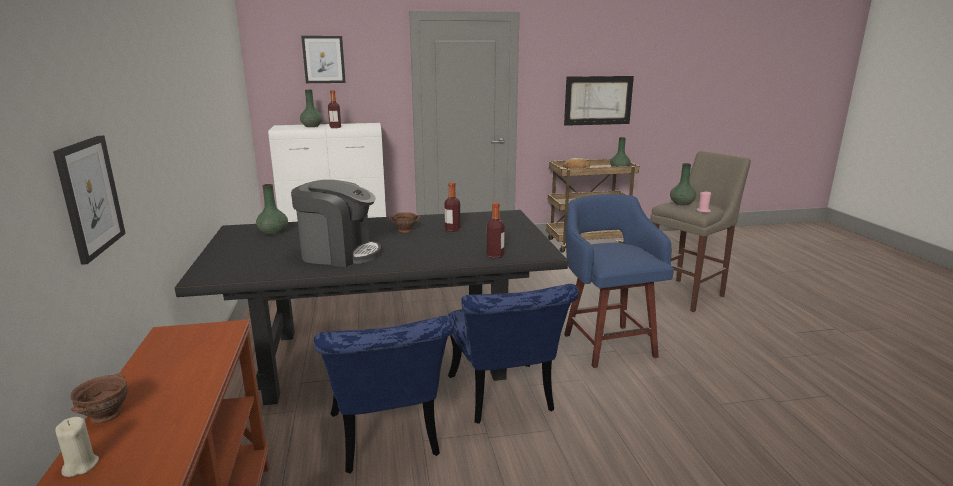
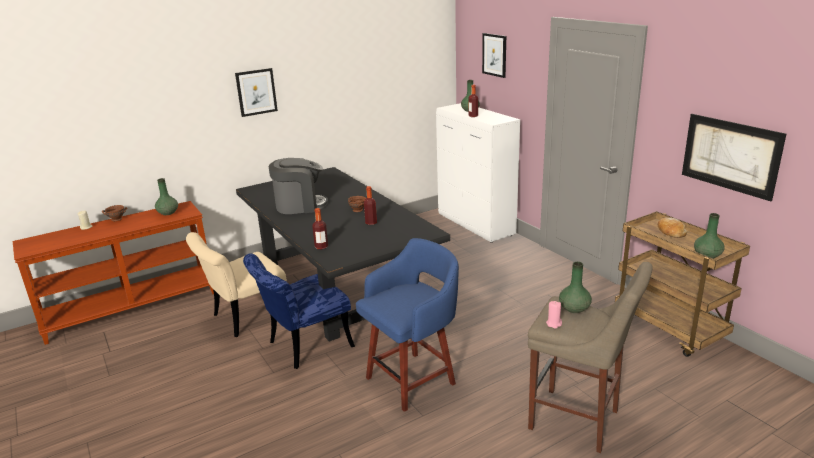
camera: 70 degrees right, 5 degrees up
(90, 197) = (157, 137): picture -> picture (256, 92)
(273, 232) = (329, 180): green vase -> green vase (168, 213)
(339, 253) = (300, 205): coffee machine -> coffee machine turned 90 degrees counterclockwise
(387, 441) = (245, 318): blue chair -> beige chair

